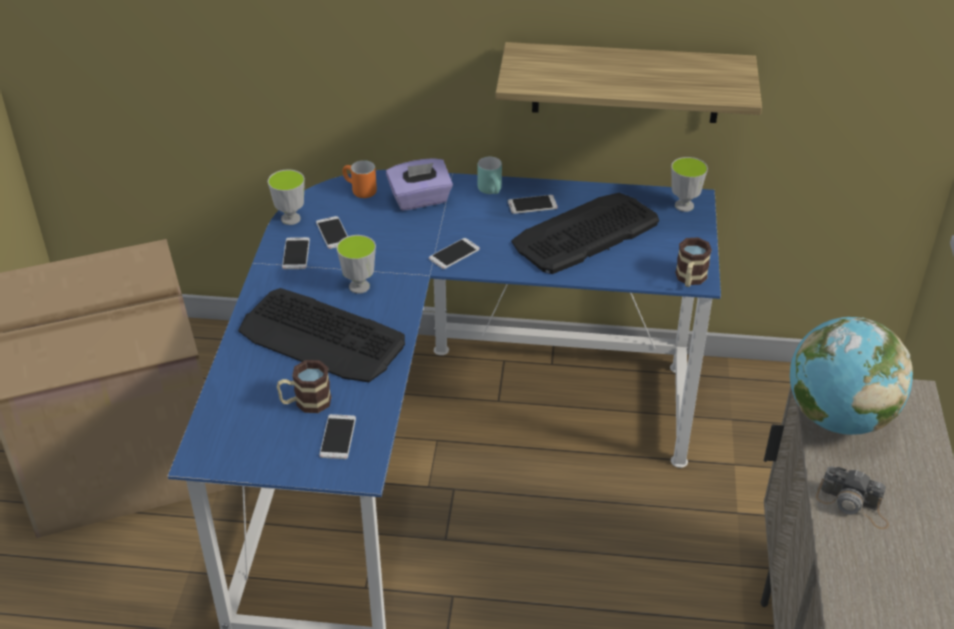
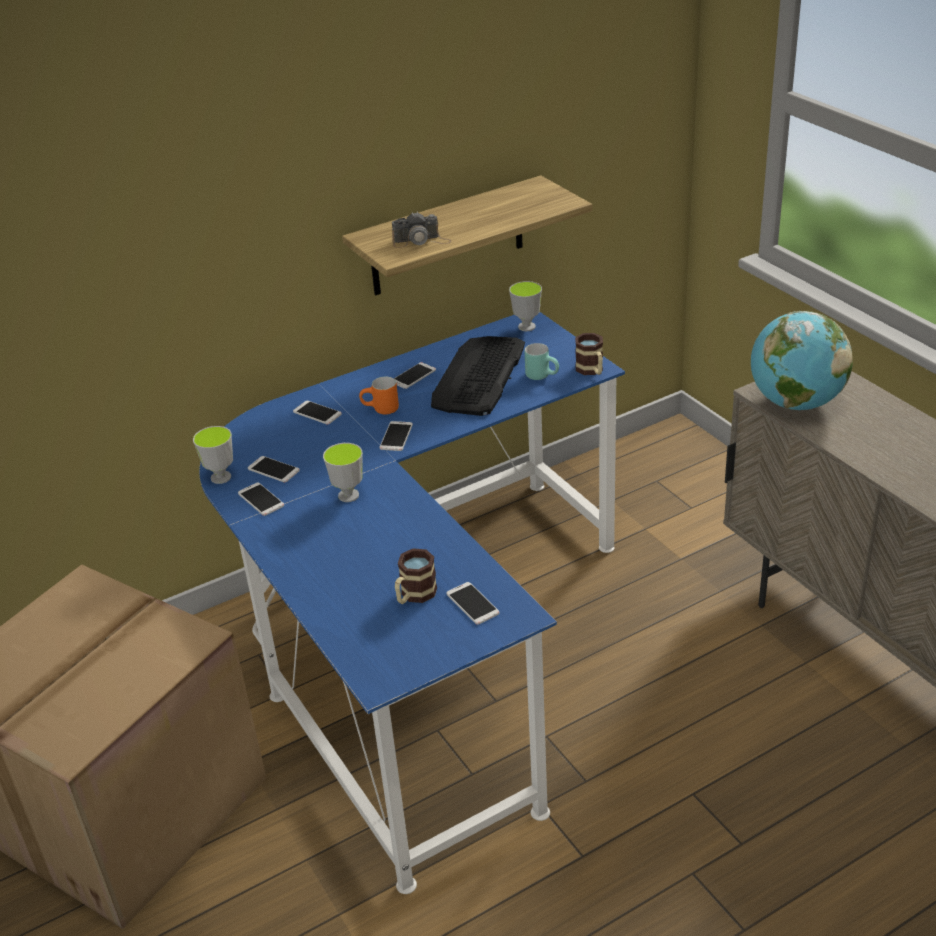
camera: 35 degrees left, 5 degrees down
(322, 337) = (365, 545): keyboard -> none
(358, 191) = (255, 431): orange mug -> orange mug (380, 410)
(420, 200) = (317, 413): purple tissue box -> phone
(493, 191) = (370, 381): turquoise mug -> turquoise mug (543, 376)
(853, 505) = (868, 447): camera -> camera (421, 241)

